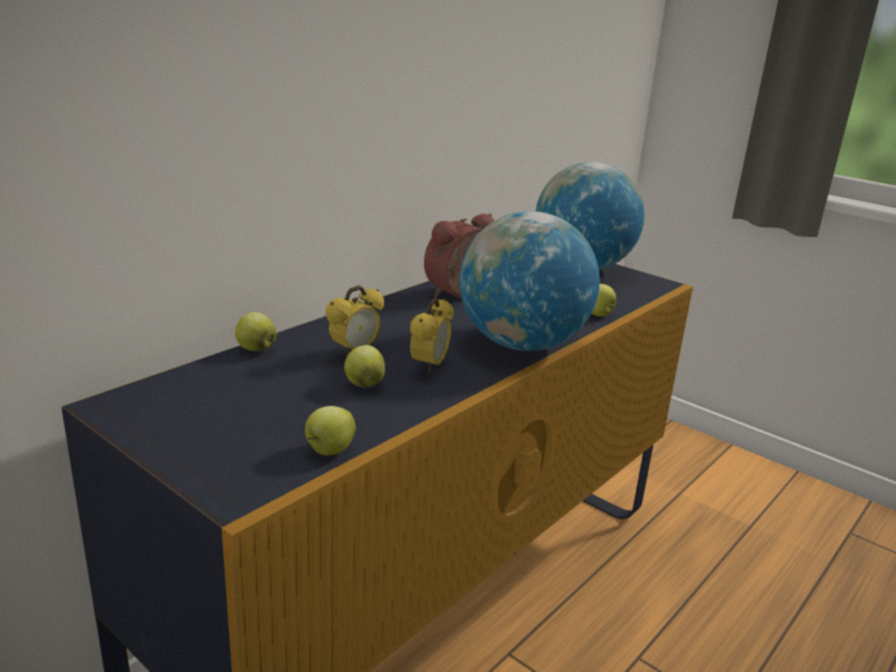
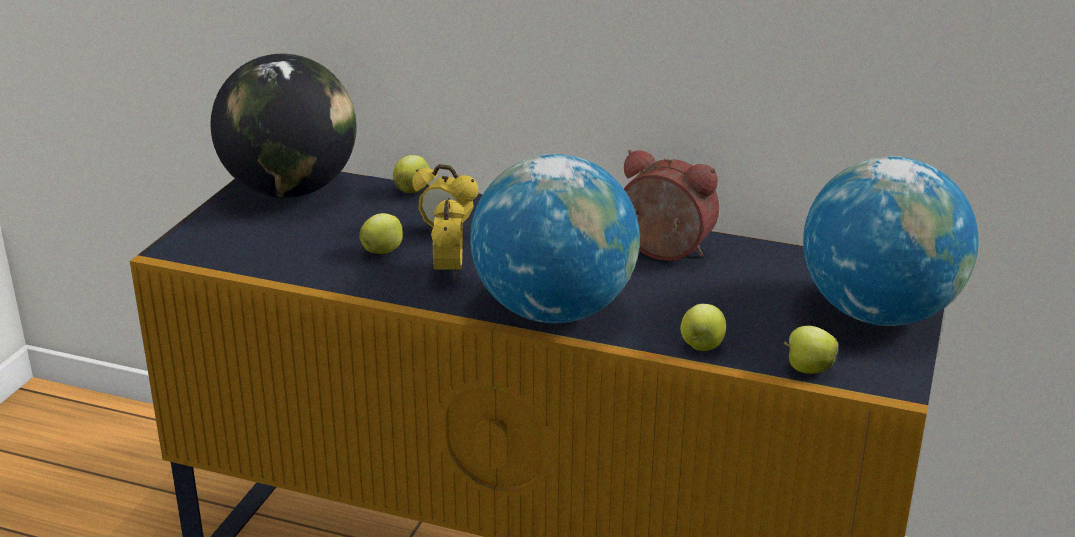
camera: 70 degrees right, 5 degrees up
(173, 403) = (290, 190): none -> globe
(329, 451) = (257, 264): apple -> apple (807, 369)
(429, 366) = (449, 272): alarm clock -> alarm clock turned 90 degrees counterclockwise

